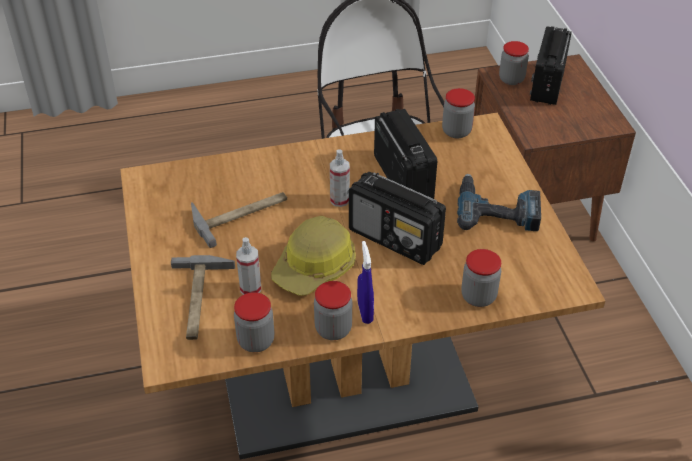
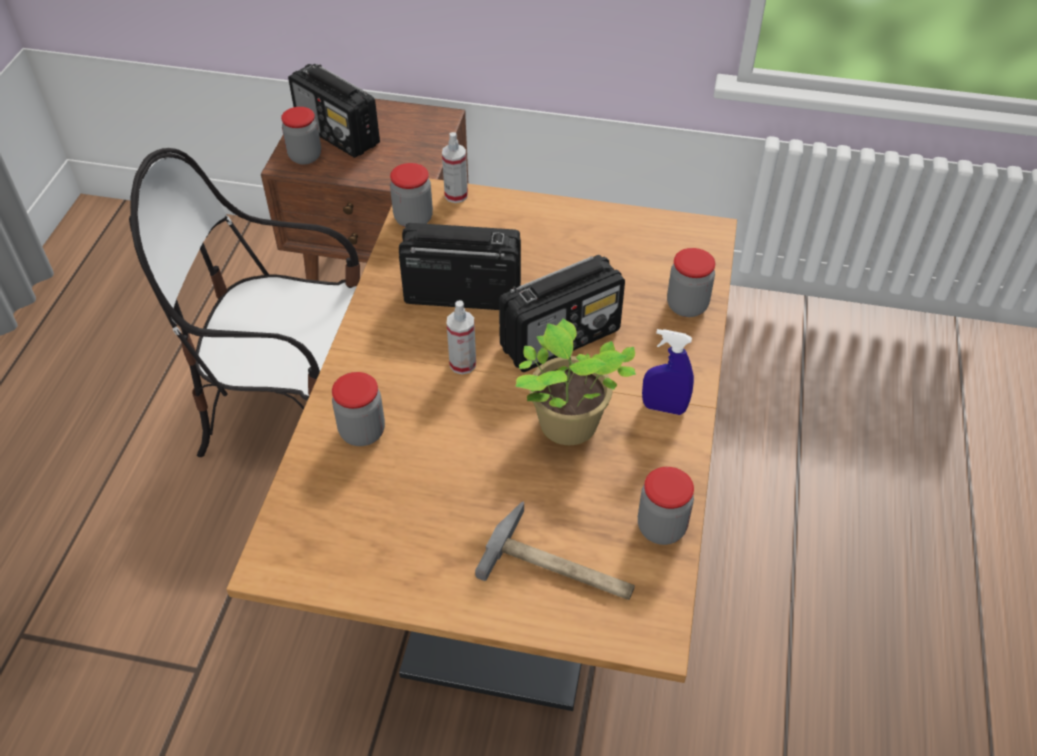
camera: 65 degrees left, 5 degrees up
(241, 214) = (424, 471): hammer -> none
(250, 288) = (569, 504): spray bottle -> spray bottle (456, 195)
(315, 267) = (567, 427): hard hat -> potted plant
(333, 329) = (677, 446): jar -> jar (362, 432)
(497, 210) = (565, 239): power drill -> none

